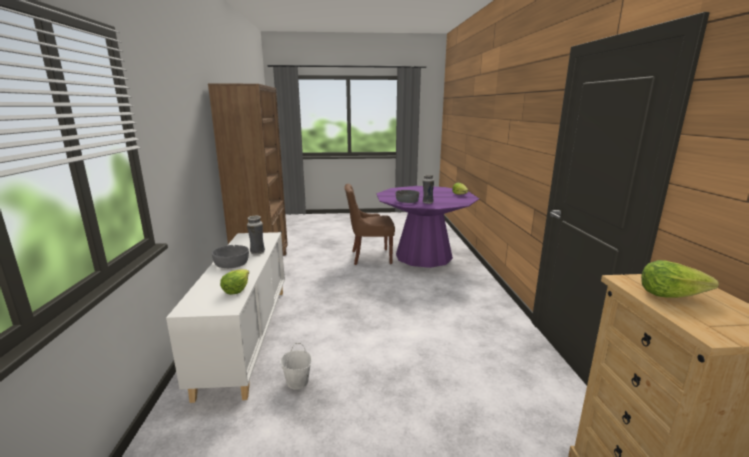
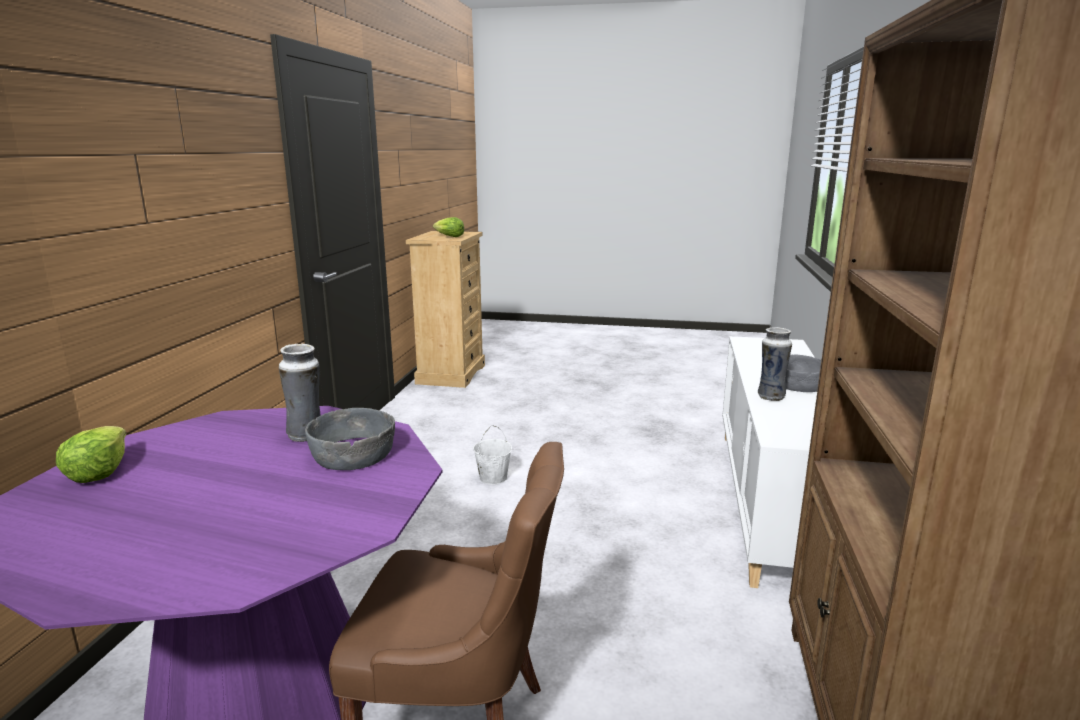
camera: 165 degrees left, 0 degrees up
(236, 289) = (753, 352): lettuce -> none
(297, 382) = (673, 444): white bucket -> white bucket (492, 478)

